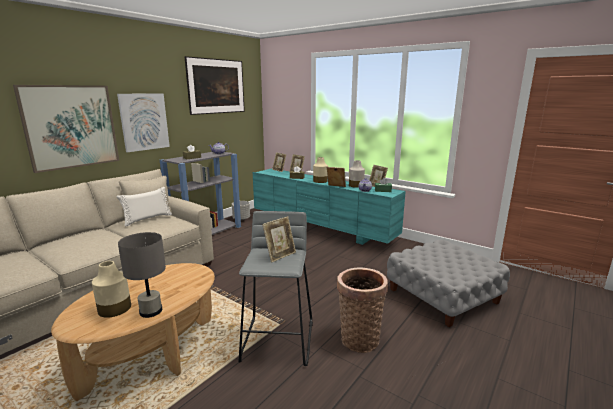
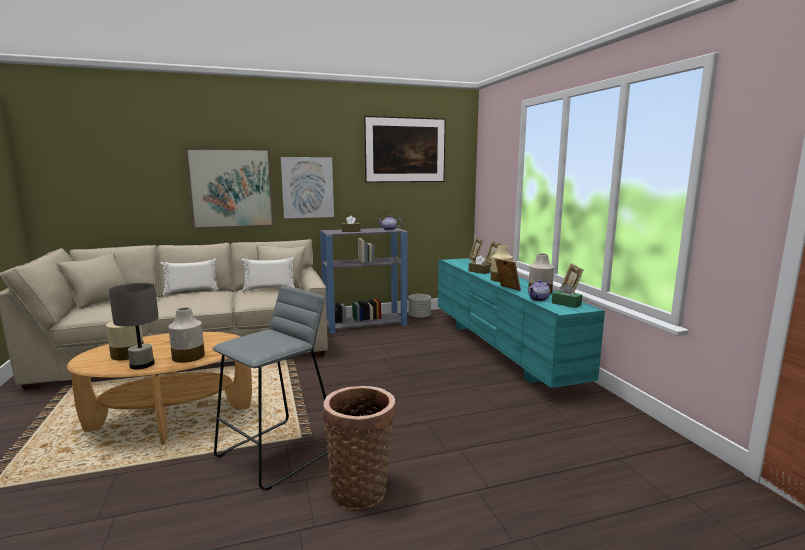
camera: 35 degrees right, 5 degrees down
(64, 238) = (191, 292): none -> white pillow
(181, 291) = (189, 356): none -> beige vase
(280, 255) = (272, 341): picture frame -> none
(442, 296) = (557, 490): grey ottoman -> none

